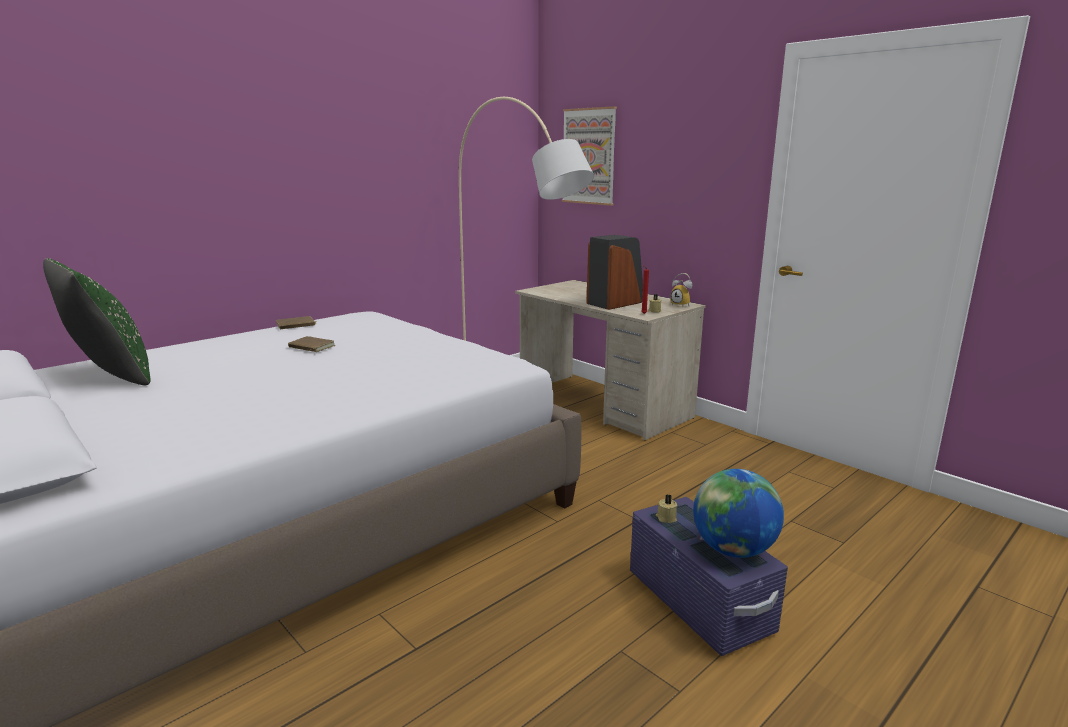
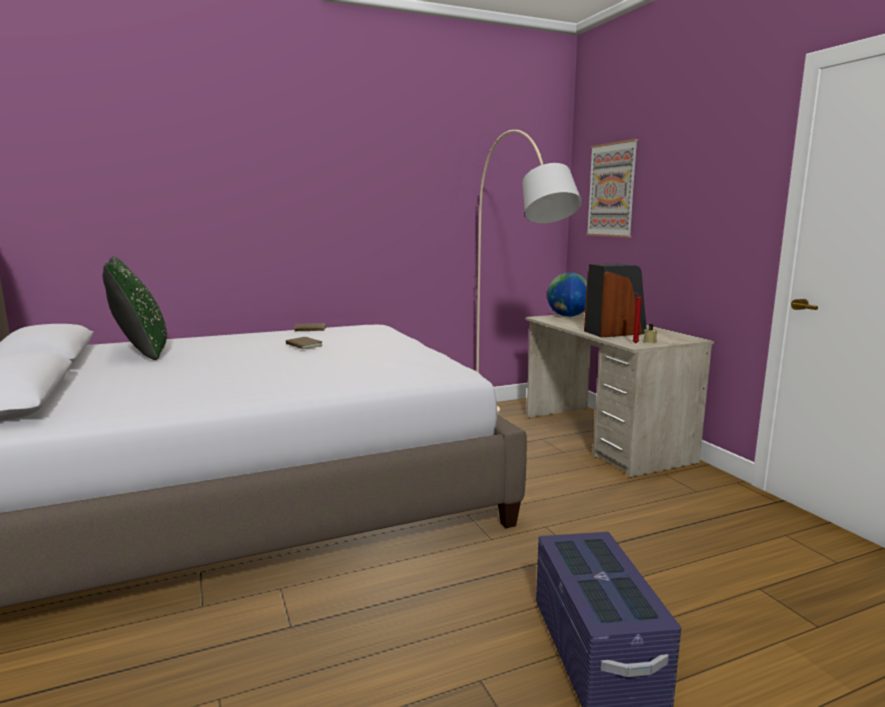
camera: 20 degrees right, 5 degrees down
(666, 518) = (570, 548): beige candle -> none
(682, 305) = (686, 339): alarm clock -> none
(733, 550) = (625, 596): globe -> globe (568, 316)

